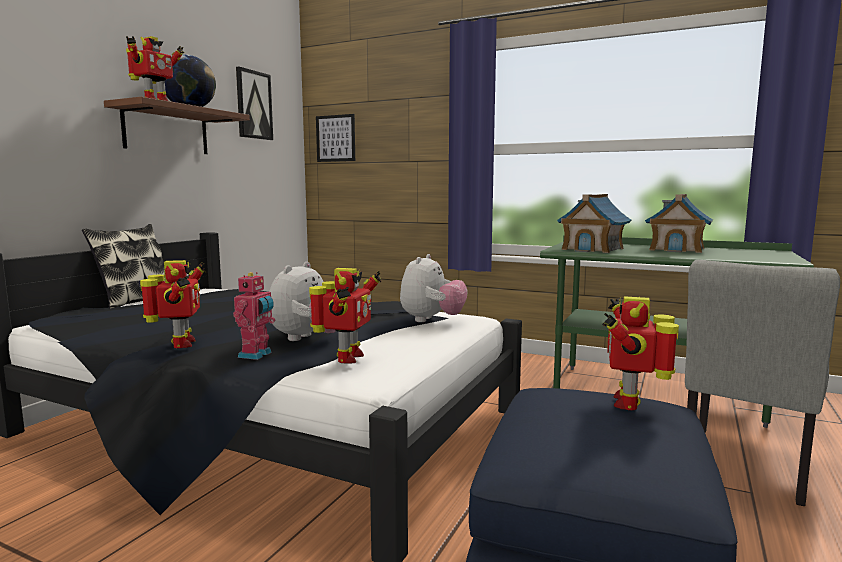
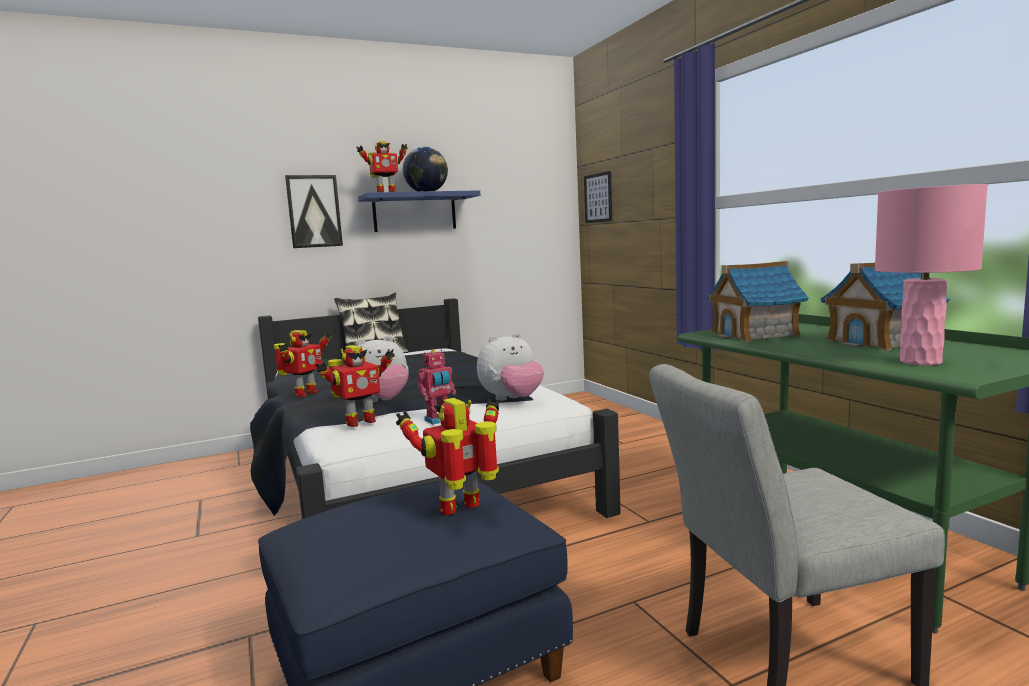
camera: 40 degrees right, 0 degrees up
(166, 130) = (414, 212): brown shelf -> blue shelf
(253, 105) = (510, 176): picture -> picture (314, 211)
(257, 355) = (322, 409): toy robot -> toy robot (439, 420)
(742, 256) = (920, 361): none -> pink table lamp

